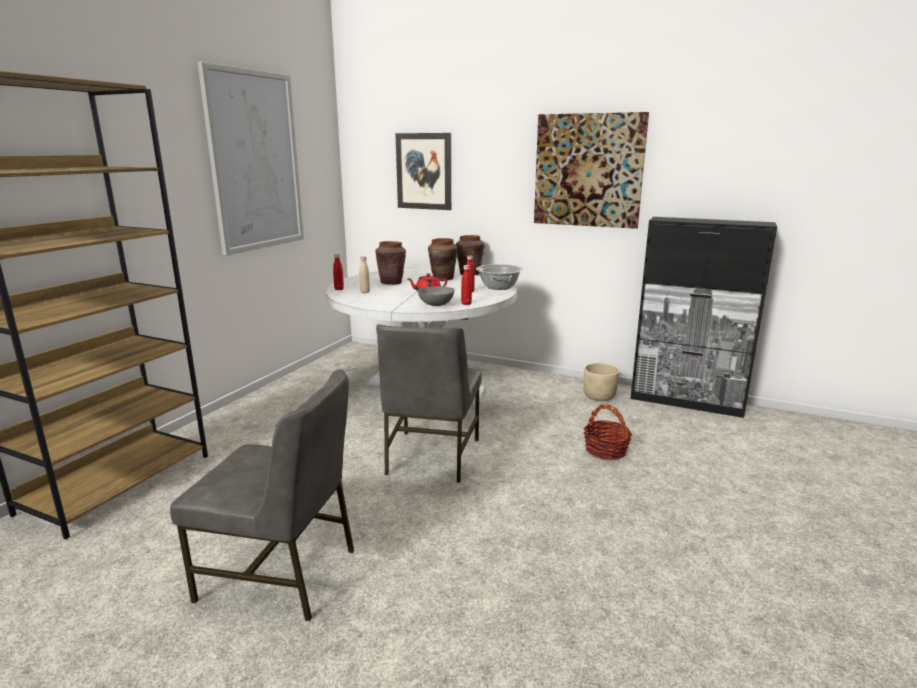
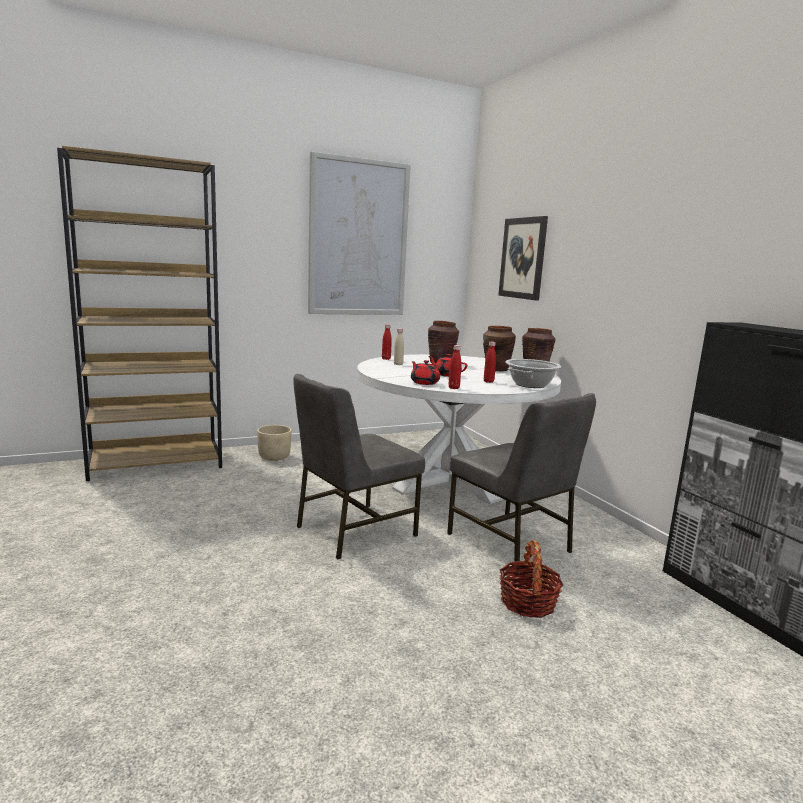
camera: 40 degrees right, 5 degrees down
(281, 574) = (125, 554): grey chair -> grey chair (511, 543)
(435, 305) = (424, 383): grey bowl -> red teapot
(588, 171) = (670, 257): picture -> none
(599, 396) = (622, 553): beige planter -> beige planter (274, 457)

